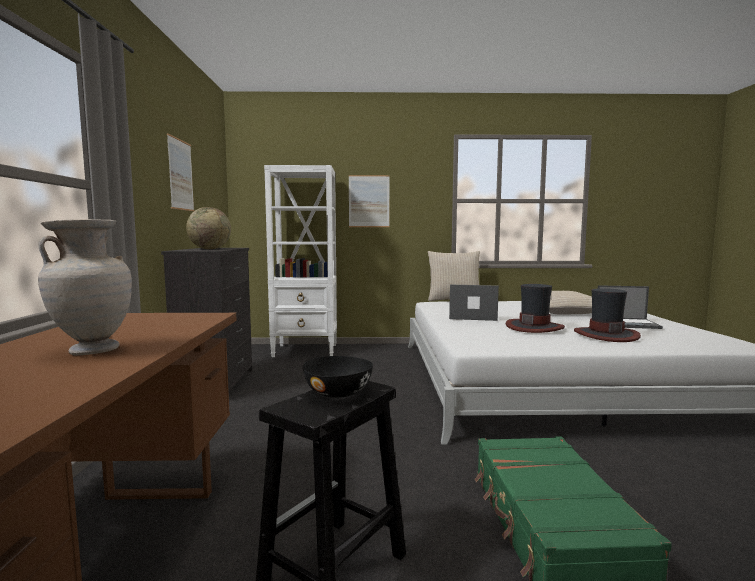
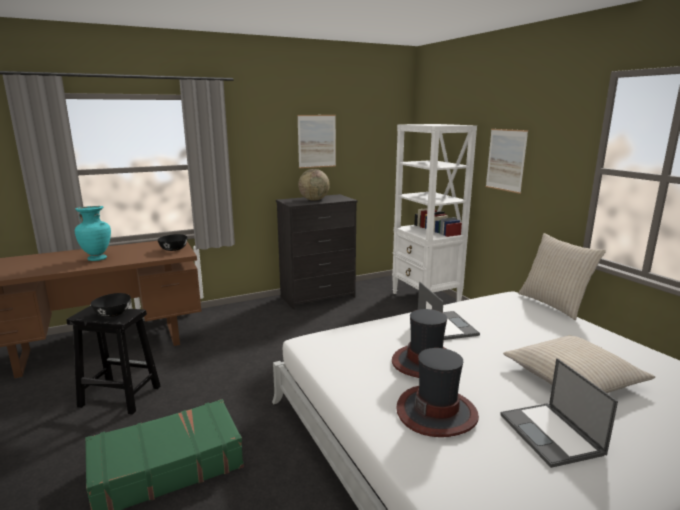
camera: 65 degrees right, 10 degrees up
(93, 351) = (97, 259): beige vase -> turquoise vase
(170, 317) = (173, 249): none -> black bowl

